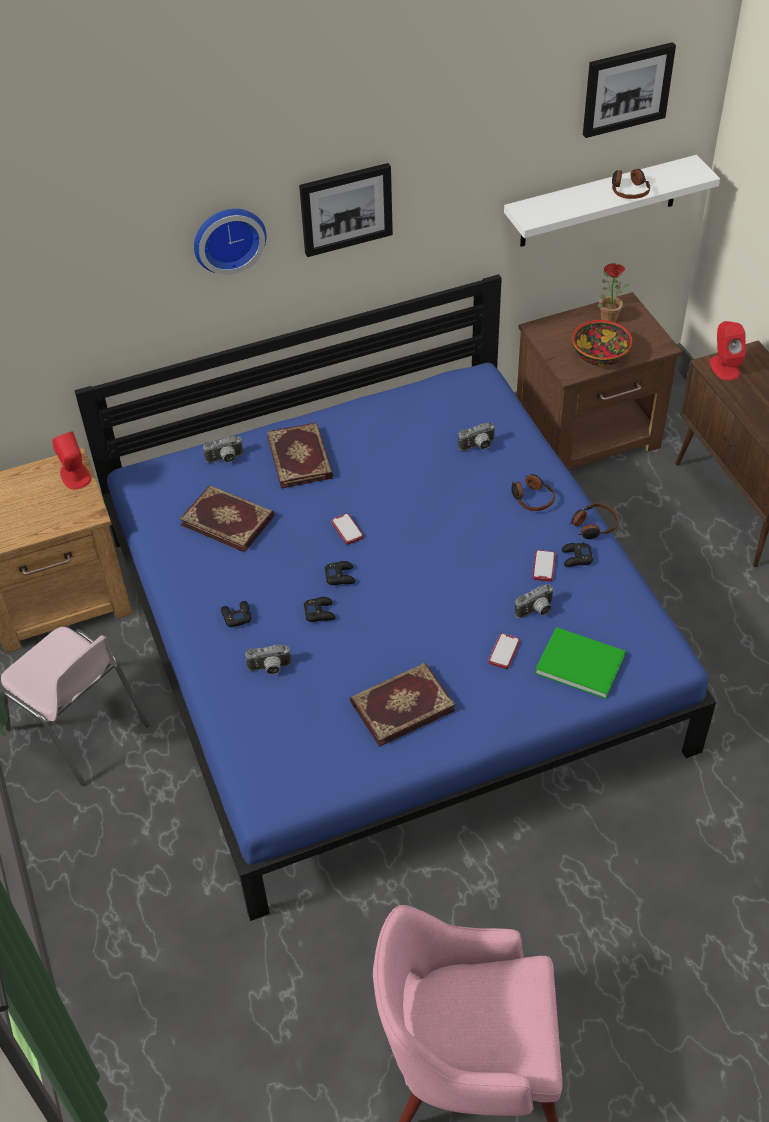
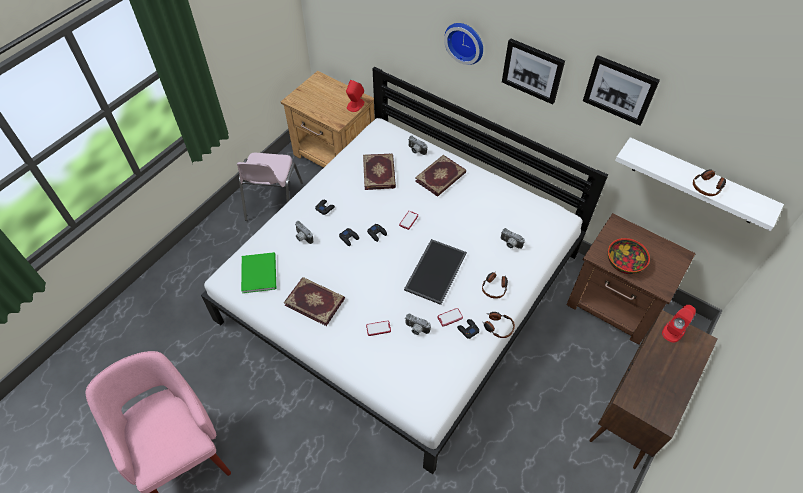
camera: 55 degrees right, 5 degrees up
(388, 639) = (402, 287): blue bed -> white bed
(457, 543) = (435, 270): none -> tray
(578, 661) = (395, 367): green book -> green book (260, 272)
(606, 317) = (659, 250): potted plant -> none
(626, 89) = (746, 122): picture -> picture (620, 89)

